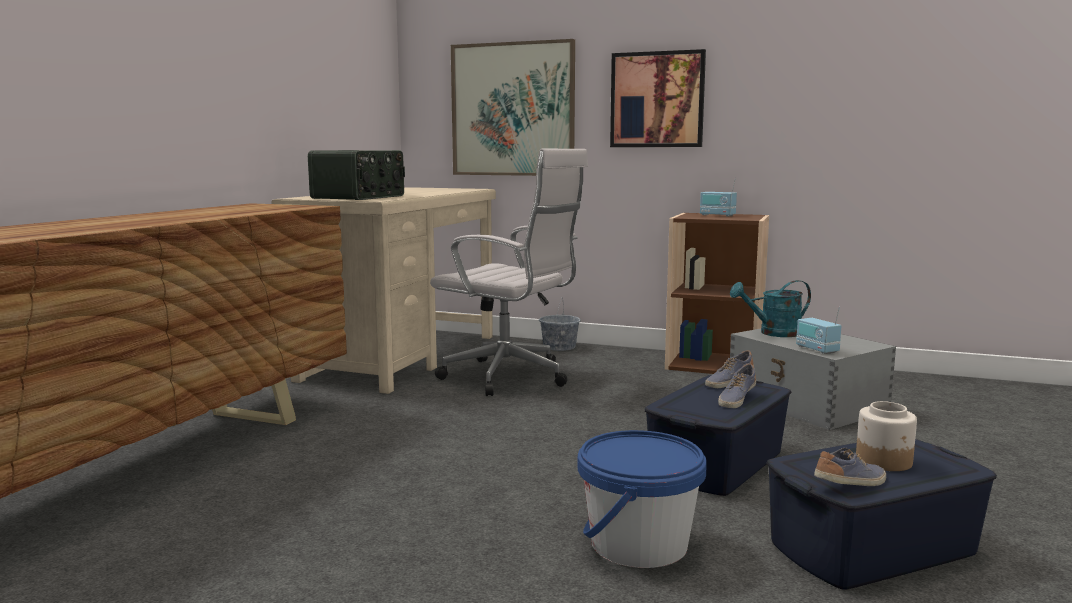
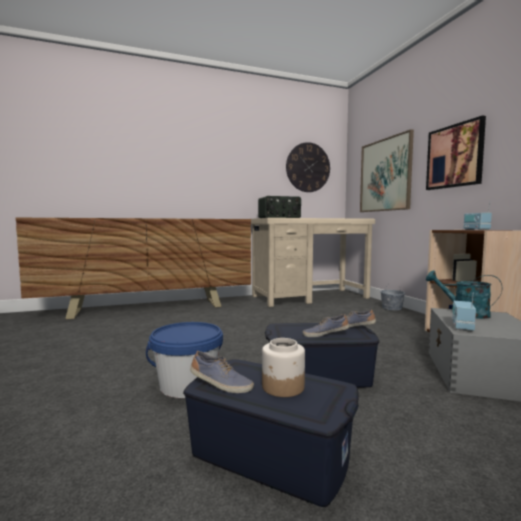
camera: 50 degrees right, 5 degrees down
(350, 76) = (308, 167): none -> wall clock
(511, 378) = (330, 313): white office chair -> none

